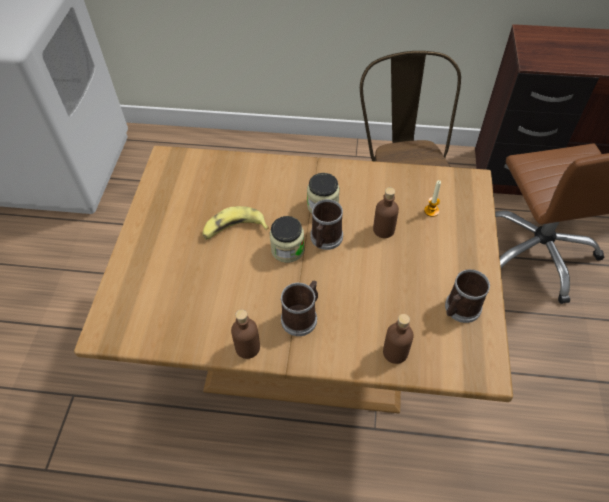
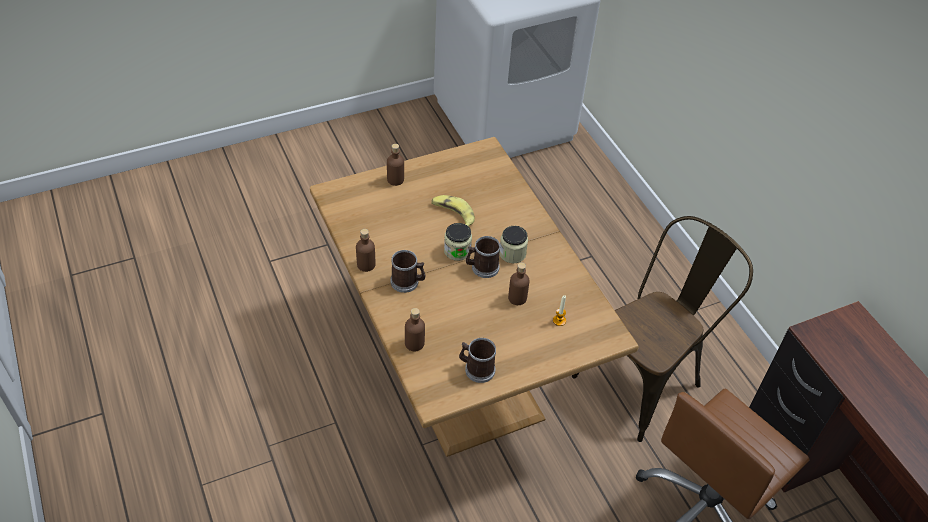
camera: 55 degrees right, 5 degrees down
(141, 257) = (395, 179): none -> brown bottle

